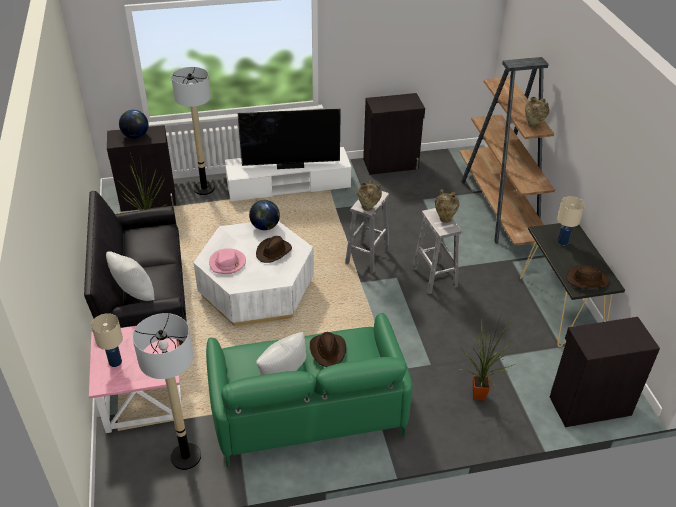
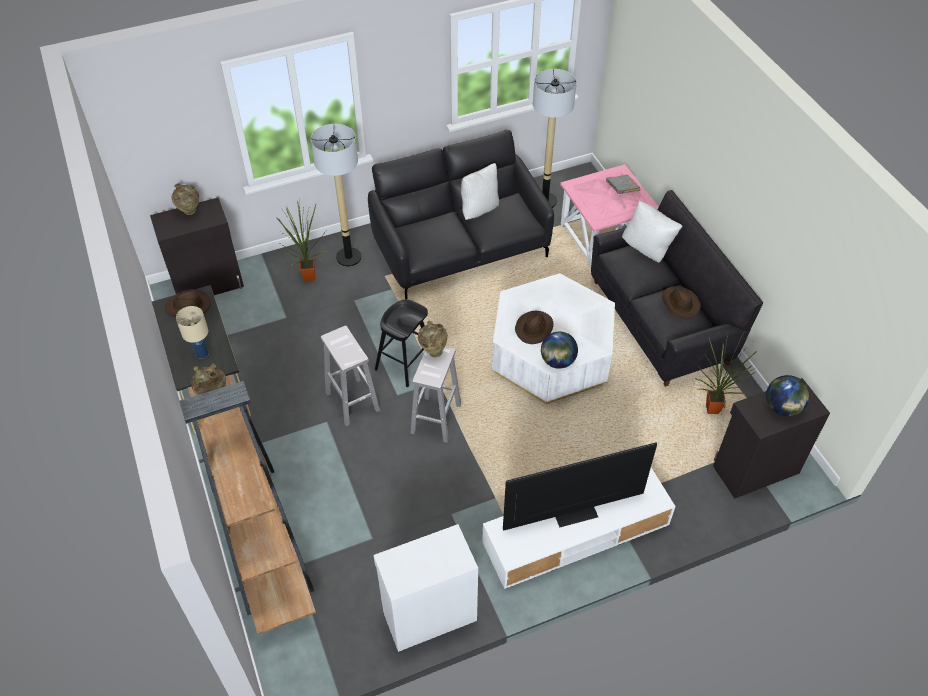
camera: 170 degrees right, 10 degrees up
(115, 362) = (622, 189): beige table lamp -> grey book
(204, 189) = (692, 504): floor lamp -> floor lamp (349, 257)
(227, 263) = (578, 306): pink hat -> none
(307, 407) = (460, 247): green sofa -> black sofa
(328, 351) = (446, 234): brown hat -> brown hat (679, 303)
(386, 300) = (405, 362): none -> black stool
(391, 164) = (428, 615): black cabinet -> white cabinet
(445, 218) = (340, 351): beige vase -> beige vase (190, 212)

